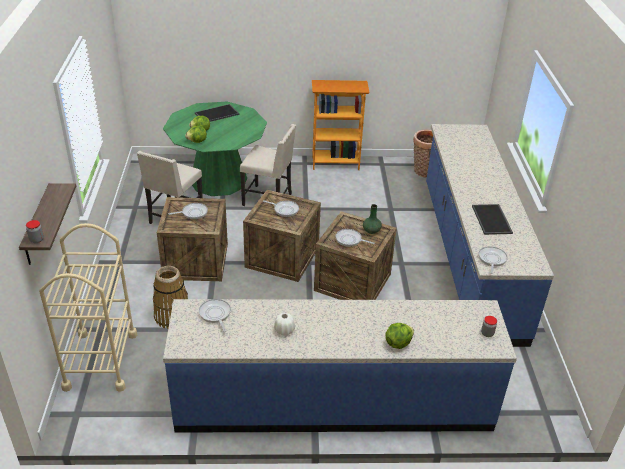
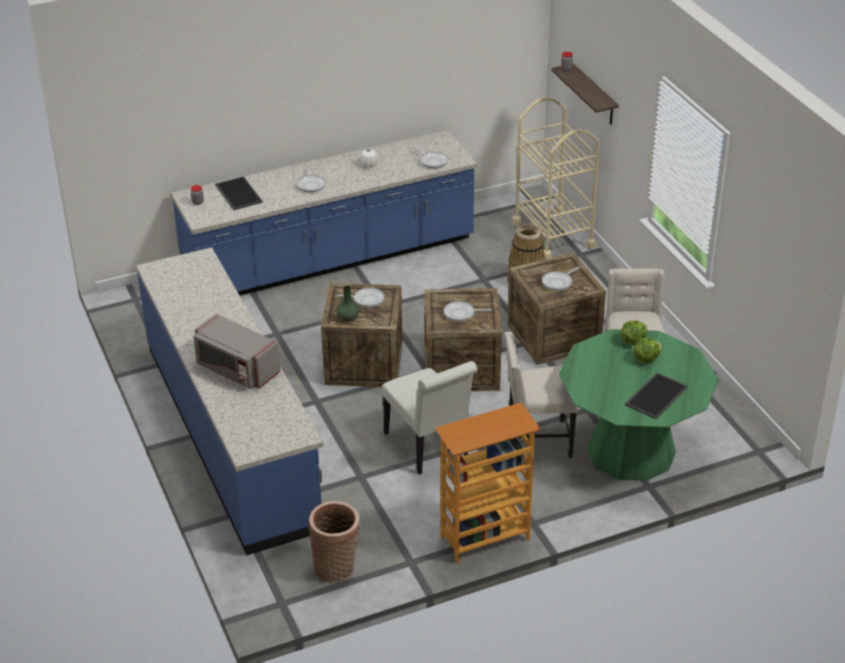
camera: 160 degrees right, 0 degrees up
(338, 213) = (429, 448): none -> white chair
(398, 343) = (272, 178): lettuce -> none
(476, 172) = (236, 369): none -> grey microwave
(492, 220) = (206, 307): tray -> tray (237, 193)
(492, 259) = (201, 264): frying pan -> frying pan (311, 184)

